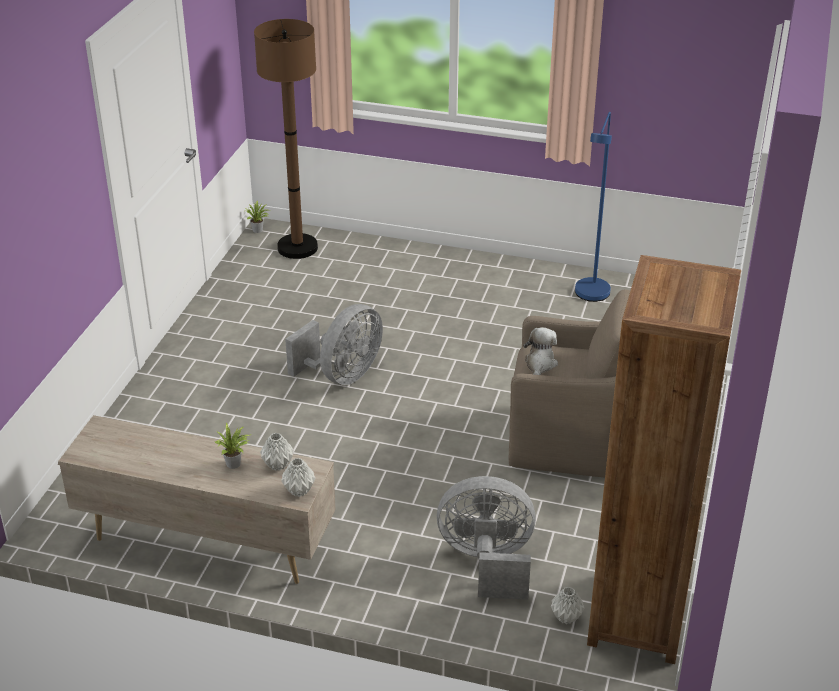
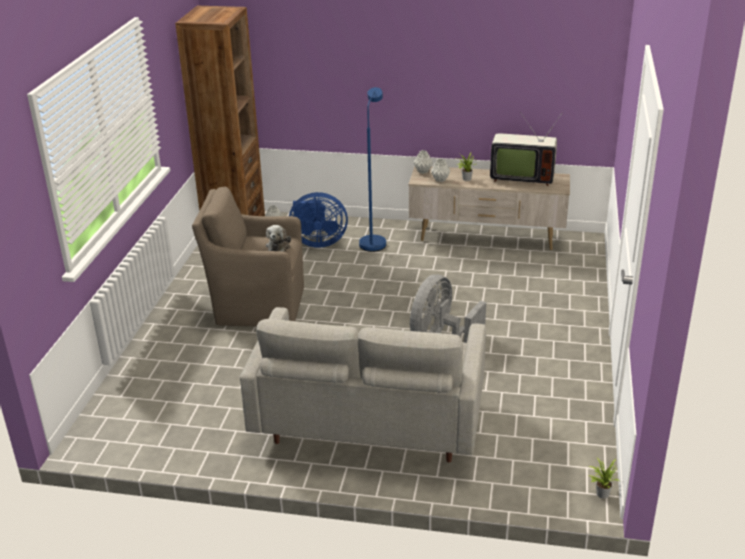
camera: 175 degrees right, 5 degrees down
(142, 459) = (521, 177): none -> television
(297, 248) = (541, 470): brown floor lamp -> none
(441, 294) = (368, 422): none -> grey sofa
(487, 562) = (317, 242): grey fan -> blue fan
(590, 297) = (215, 431): blue floor lamp -> blue floor lamp (374, 241)

